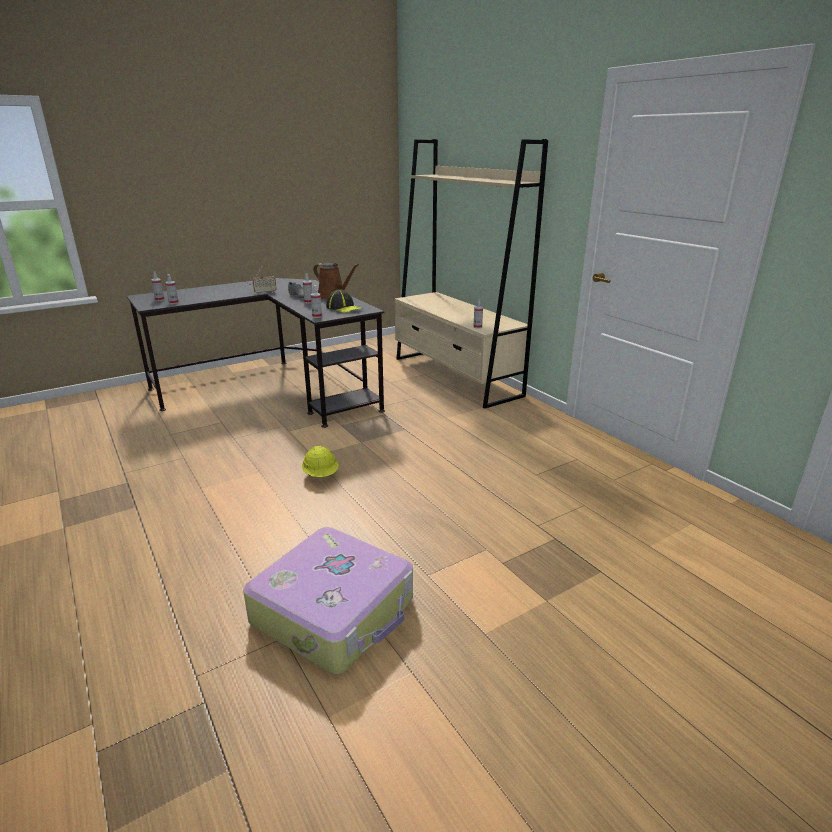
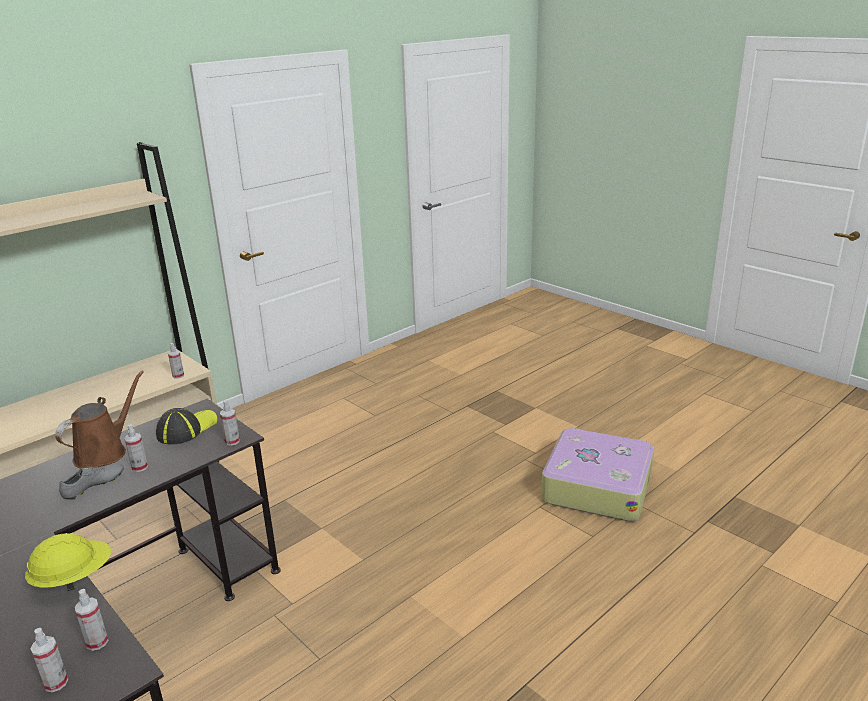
camera: 100 degrees left, 0 degrees up
(265, 292) = (43, 535): radio -> none
(321, 475) = (407, 541): yellow hard hat -> yellow hard hat (73, 578)

